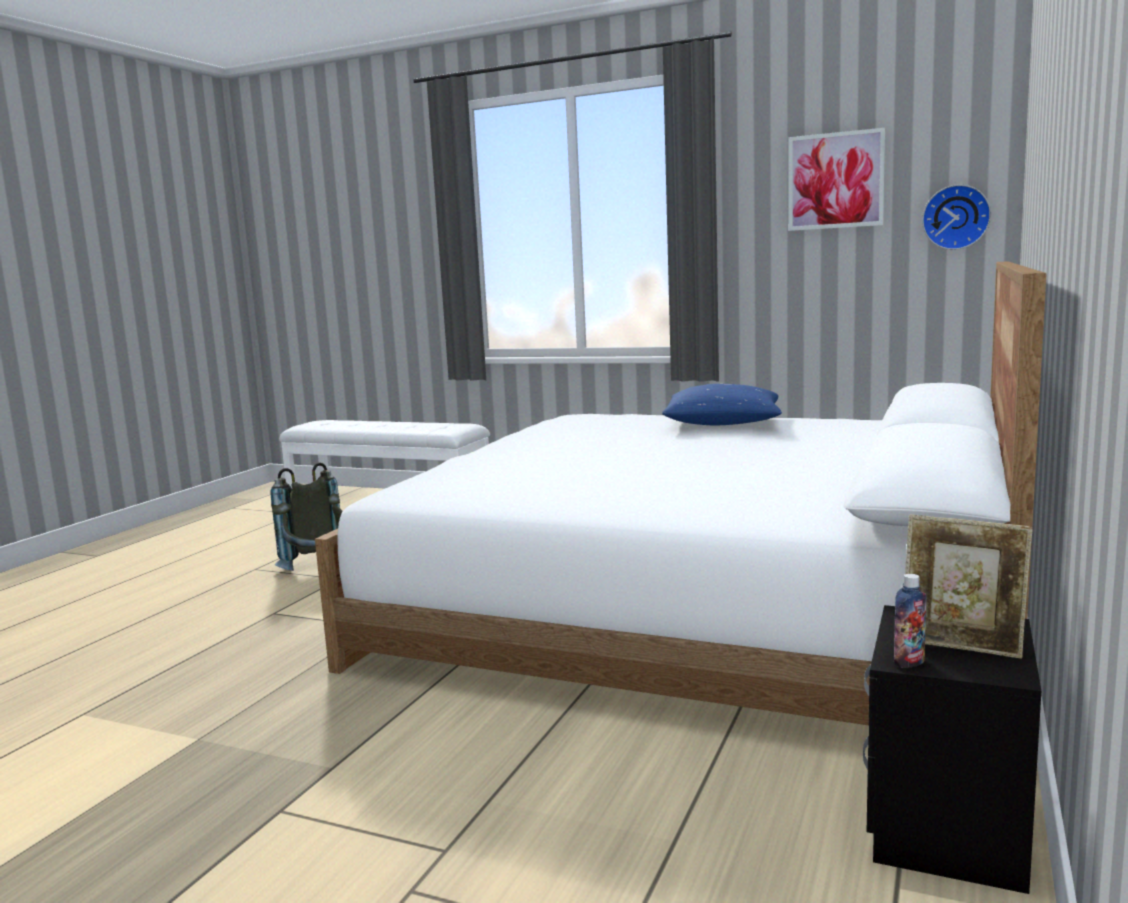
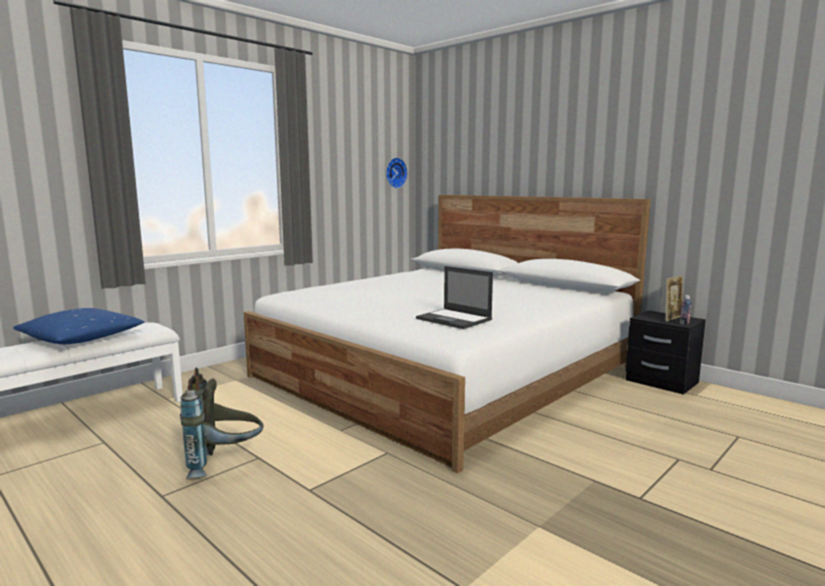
camera: 70 degrees left, 0 degrees up
(488, 478) = (454, 319): none -> laptop
(723, 423) = (381, 281): blue pillow -> blue pillow (82, 339)
(835, 181) = (351, 148): picture -> none

